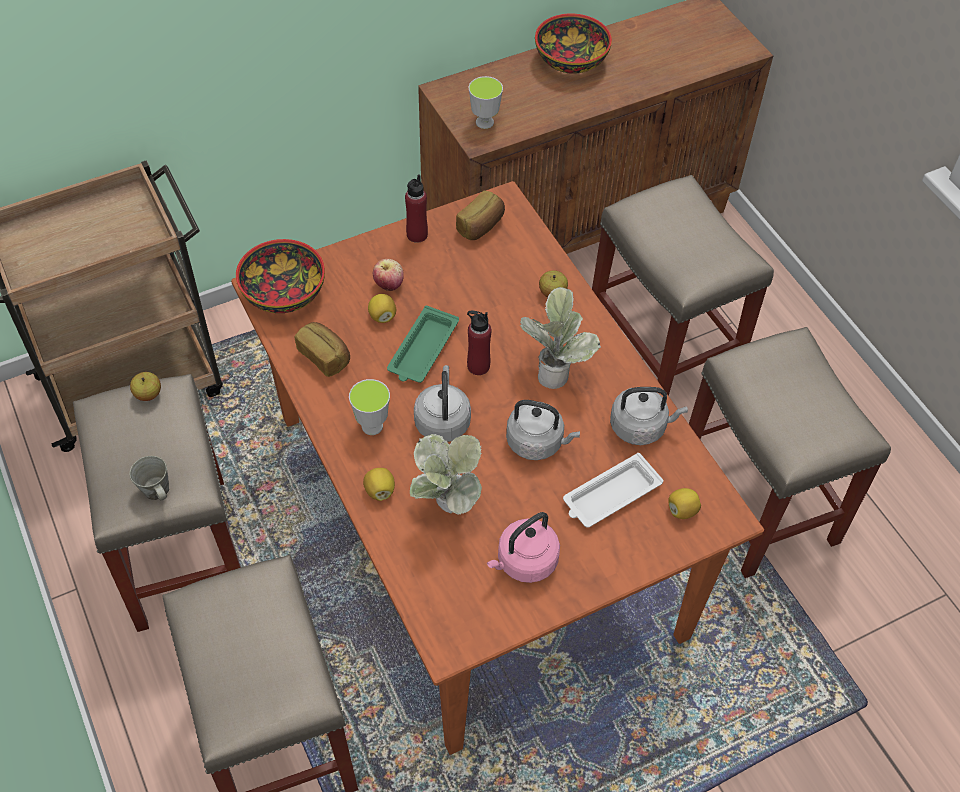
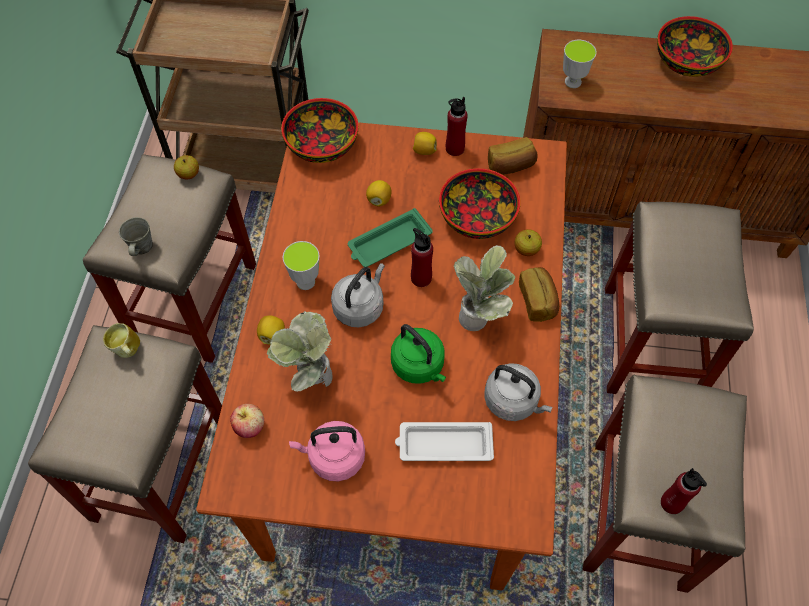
camera: 35 degrees right, 5 degrees up
(227, 595) = (127, 351): none -> mug
(325, 356) = (313, 209): bread -> bread (538, 301)
(389, 285) = (403, 178): apple -> apple (250, 427)
(486, 286) = (477, 217): none -> bowl
(537, 442) = (419, 366): grey kettle -> green kettle
(682, 510) = (493, 493): lemon -> lemon (424, 151)
(815, 442) = (672, 503): none -> red bottle

